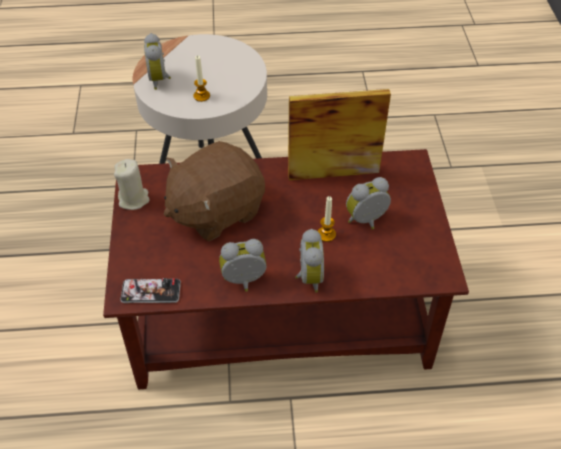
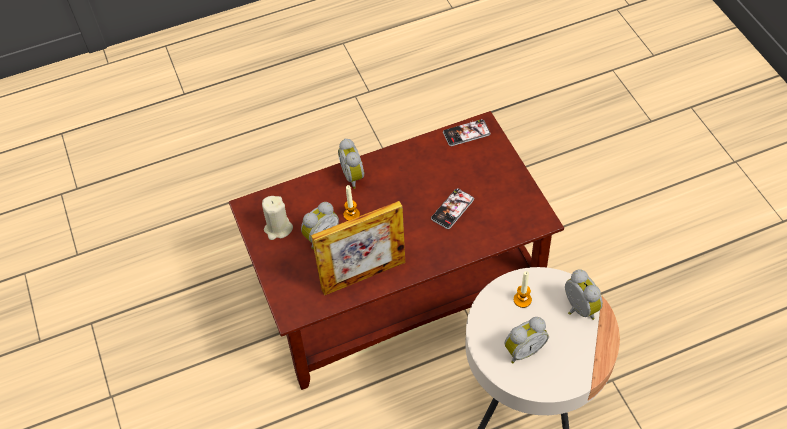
camera: 165 degrees right, 5 degrees up
(134, 199) = (526, 199): beige candle -> beige candle (278, 228)
(215, 210) = (452, 209): brown plush toy -> phone
(244, 282) = (401, 159): alarm clock -> alarm clock (523, 349)

